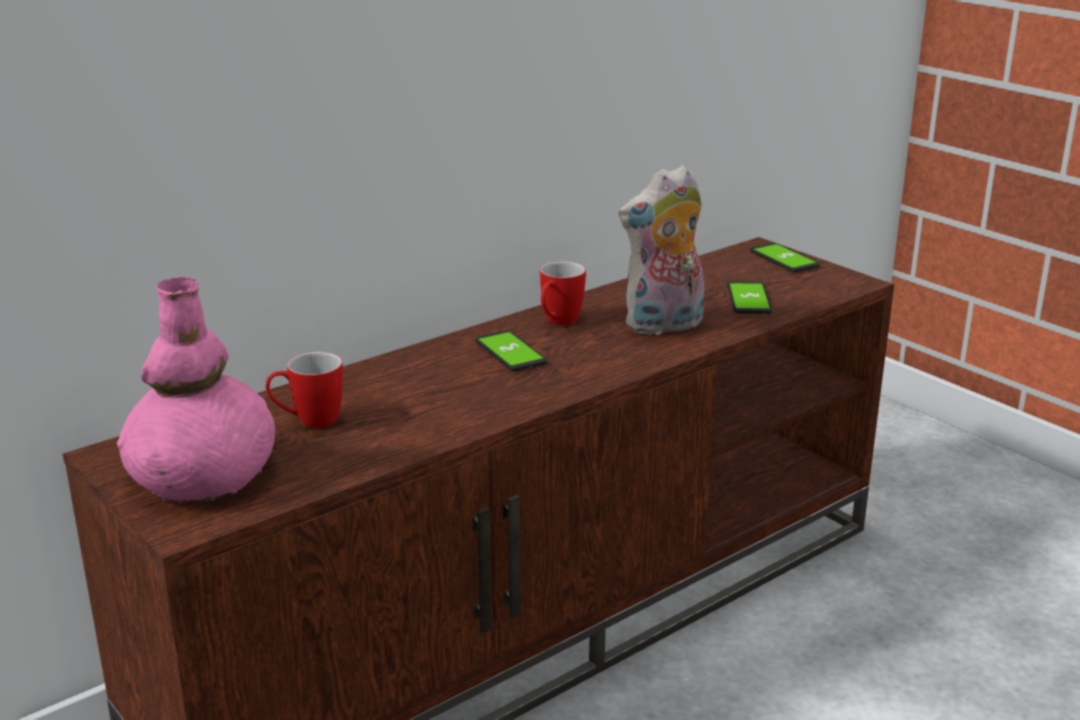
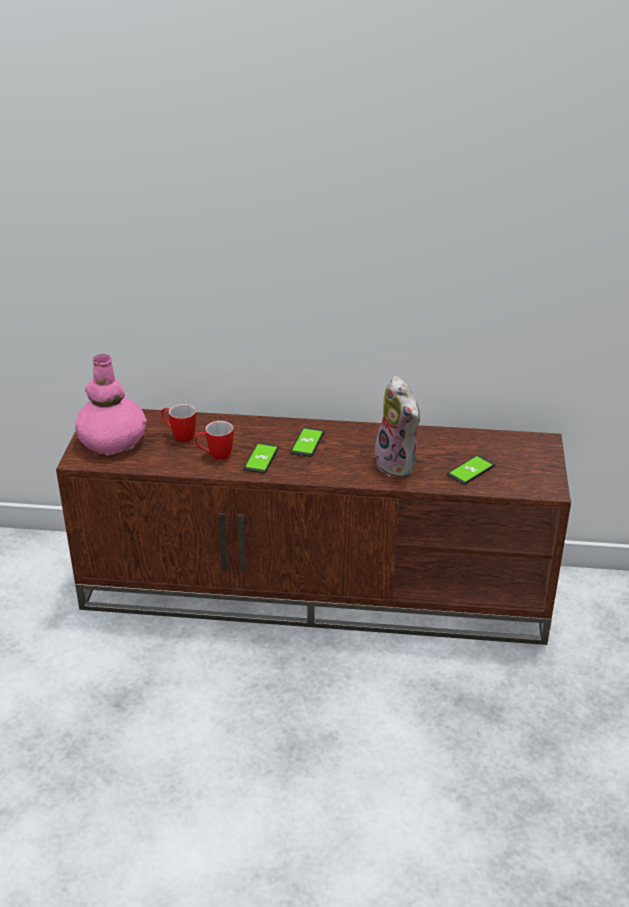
camera: 45 degrees right, 10 degrees up
(557, 322) = (356, 437): mug -> mug (215, 456)
(664, 326) = (399, 464): plush toy -> plush toy turned 135 degrees counterclockwise
(783, 259) = (542, 455): phone -> phone (261, 458)

